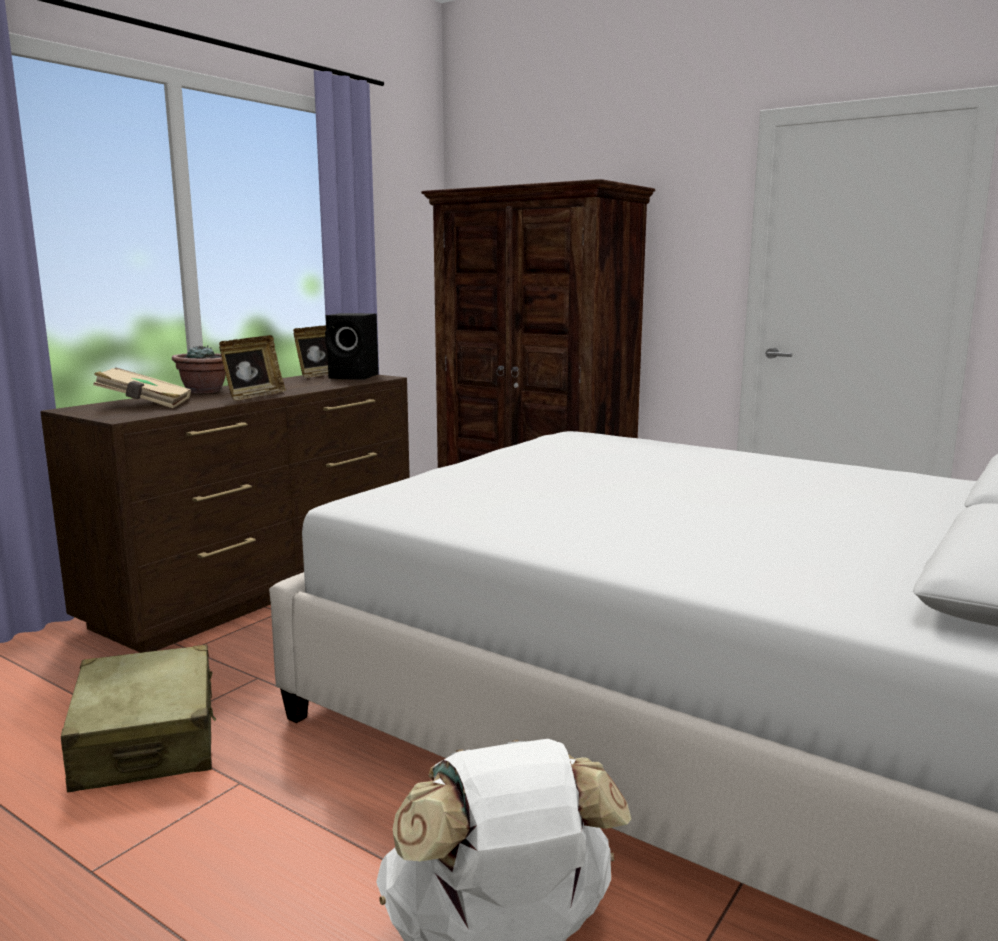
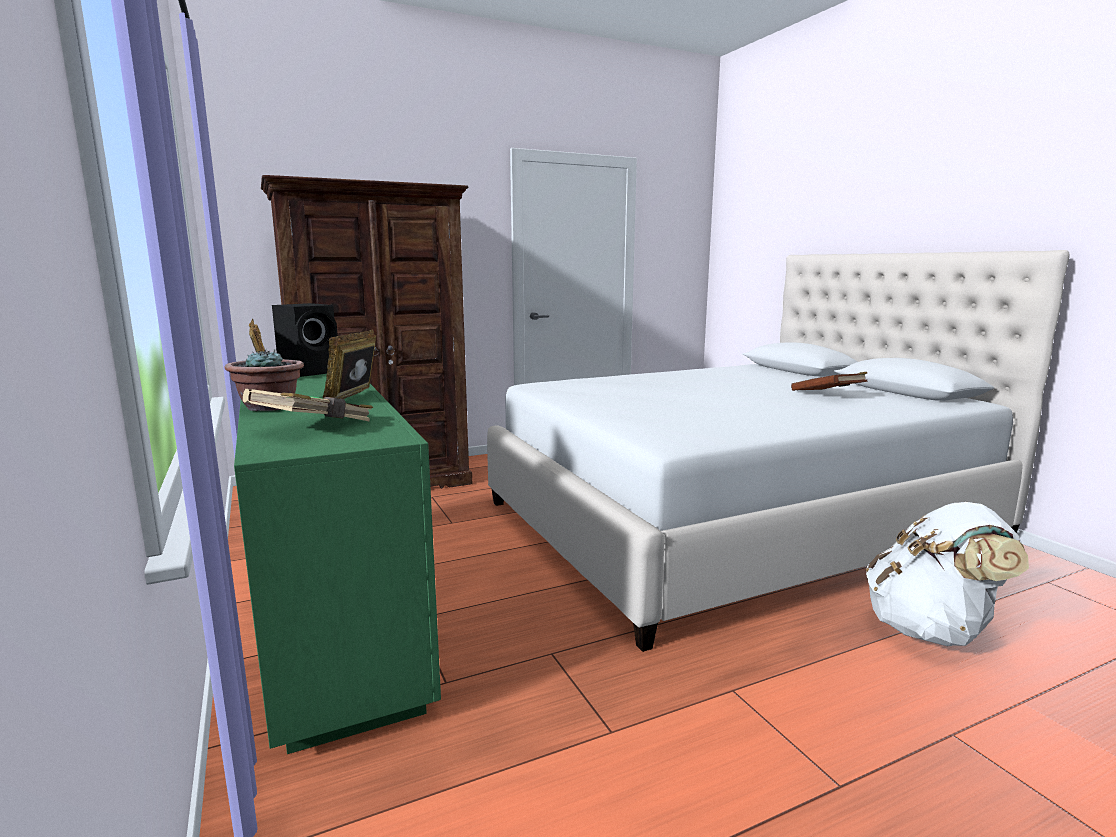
camera: 60 degrees left, 0 degrees up
(147, 740) = (630, 732): beige suitcase -> none
(253, 396) = (354, 398): picture frame -> picture frame turned 135 degrees counterclockwise
(264, 586) = (334, 616): brown dresser -> green dresser
(807, 541) = (827, 395): none -> brown book

